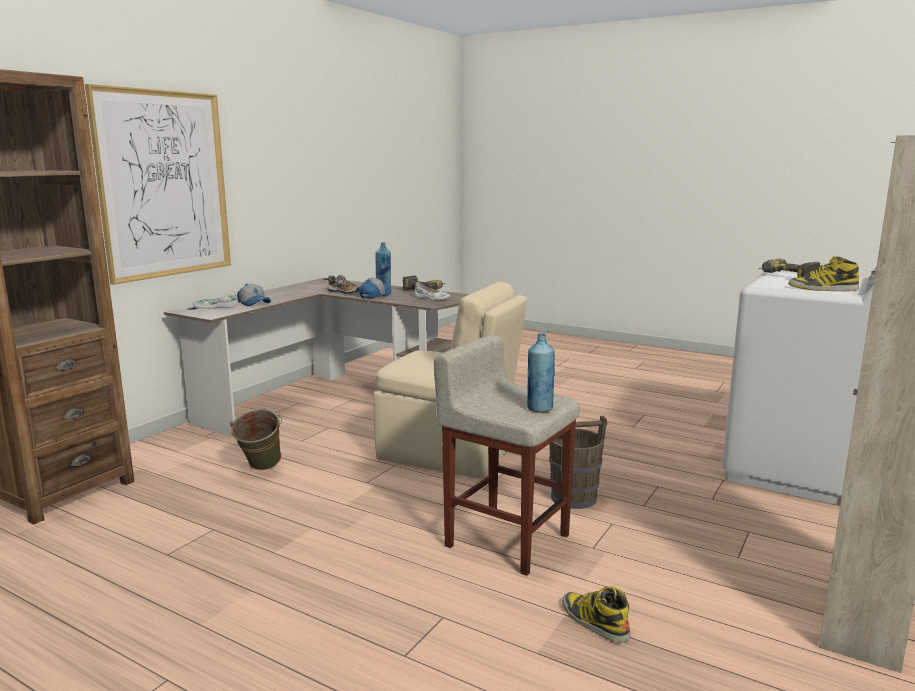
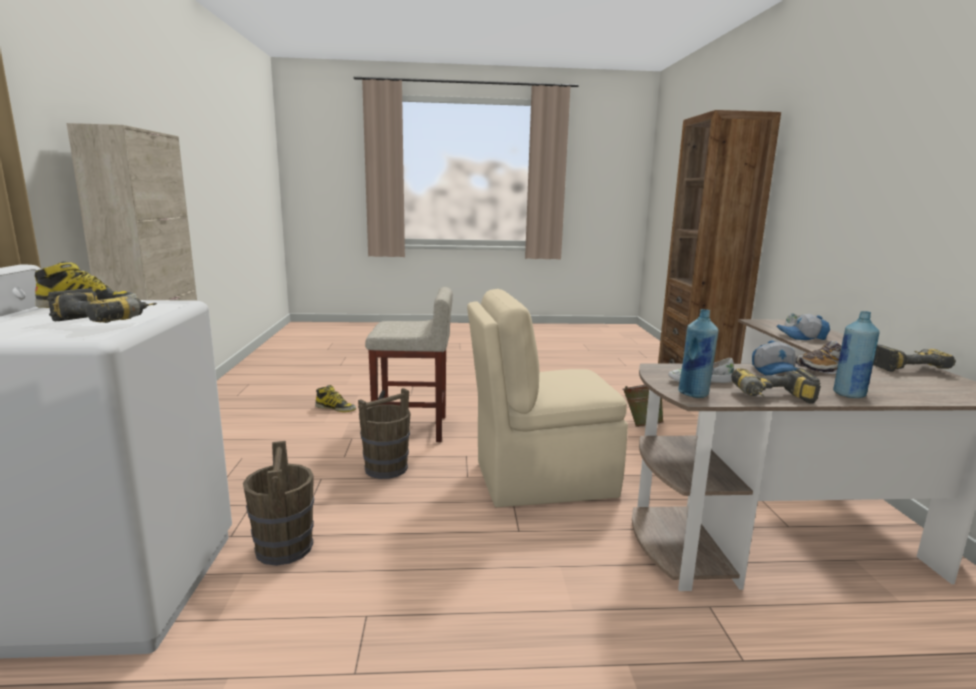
camera: 145 degrees right, 0 degrees up
(164, 184) = (847, 193): picture -> none
(296, 288) = (905, 367): none -> power drill
(539, 409) = (386, 327): blue bottle -> blue bottle (693, 394)
(679, 463) = (284, 547): none -> brown bucket

